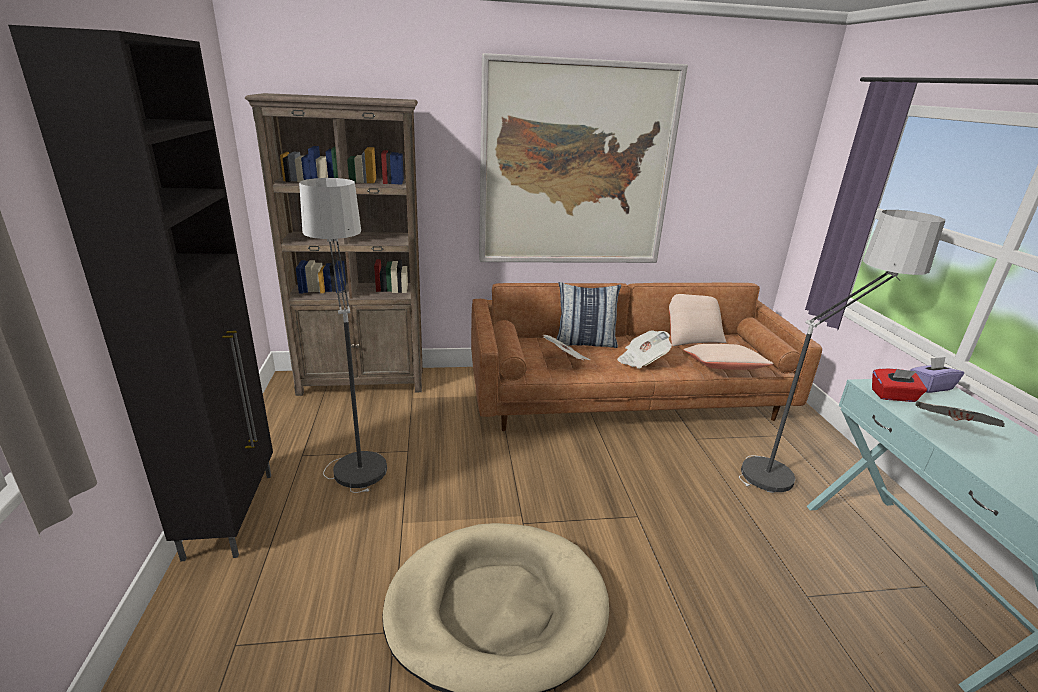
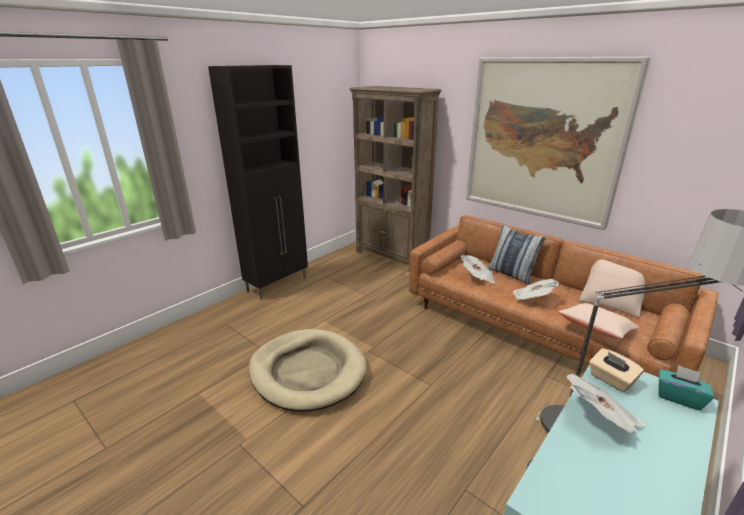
camera: 50 degrees right, 0 degrees up
(354, 449) = (347, 283): floor lamp -> none
(893, 396) = (611, 380): red tissue box -> beige tissue box
(930, 386) = (678, 397): purple tissue box -> turquoise tissue box

